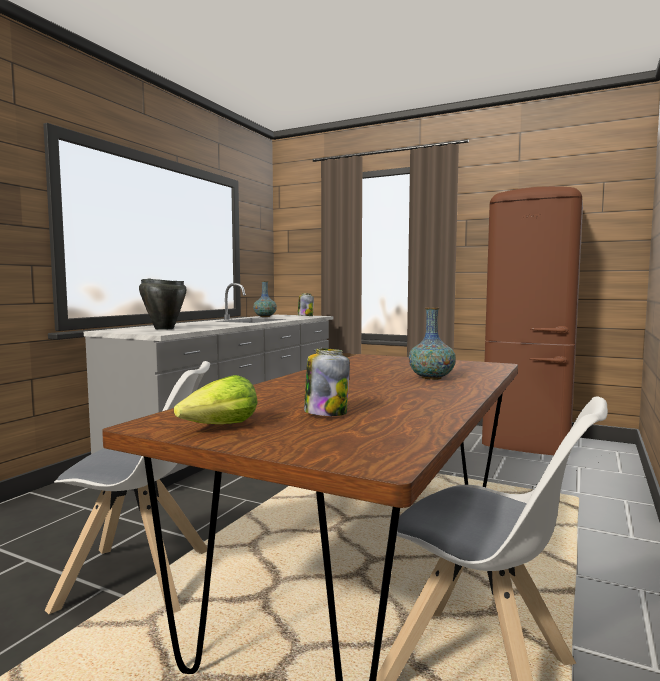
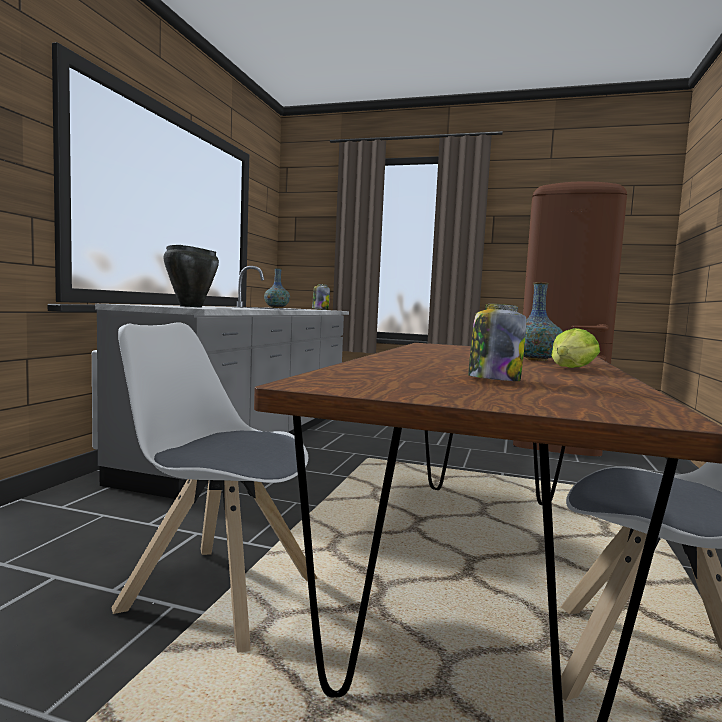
camera: 10 degrees left, 0 degrees up
(140, 579) = (216, 592): chair -> chair turned 150 degrees counterclockwise
(221, 426) = (401, 387): lettuce -> lettuce (572, 369)

